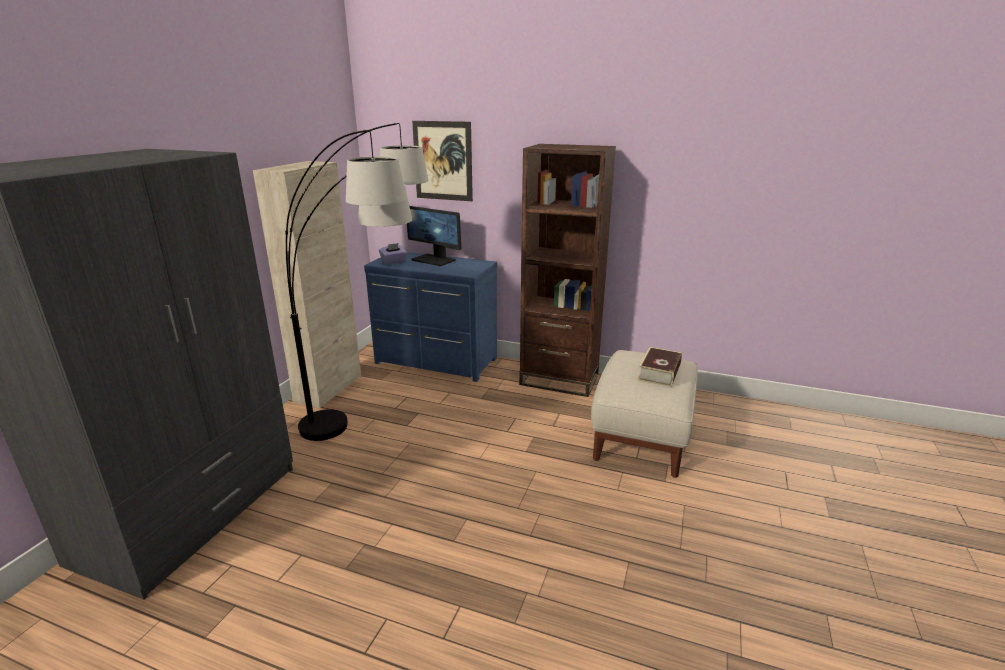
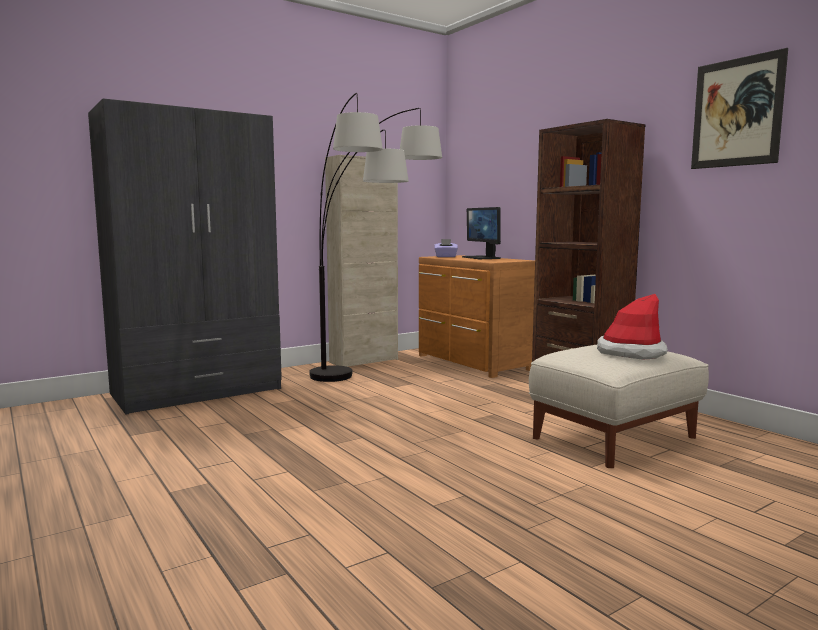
camera: 35 degrees right, 15 degrees down
(435, 362) = (471, 363): blue dresser -> brown dresser
(443, 161) = (502, 165): picture -> picture (736, 112)
(659, 372) = (631, 353): book -> hat

